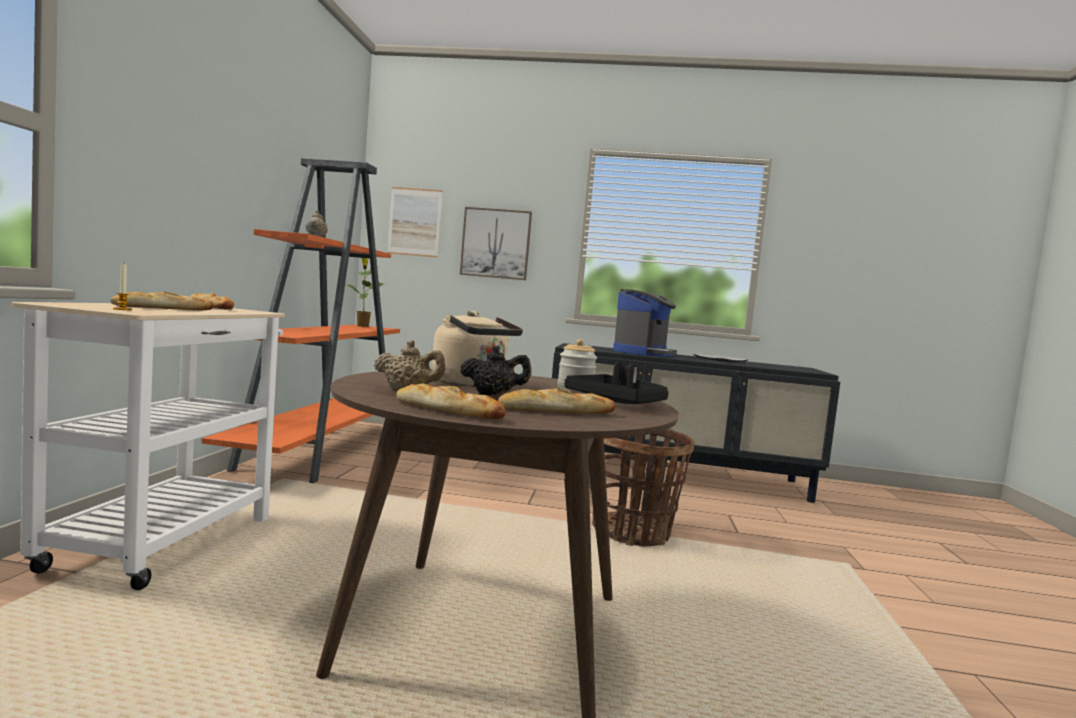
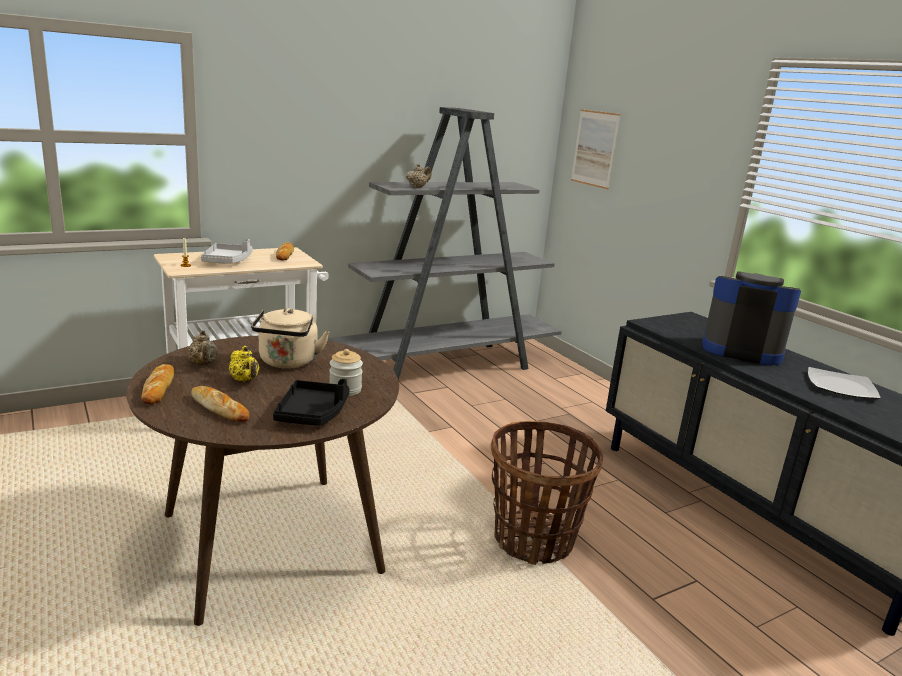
camera: 50 degrees right, 15 degrees up
(163, 308) = (228, 261): bread -> grey tray
(322, 452) = (446, 366): orange bookcase -> grey bookcase
(362, 326) = (521, 256): potted plant -> none
(493, 395) = (245, 381): black teapot -> yellow teapot
(496, 243) = (659, 179): picture -> none
(643, 353) = (741, 349): coffee machine -> coffee machine turned 150 degrees counterclockwise

